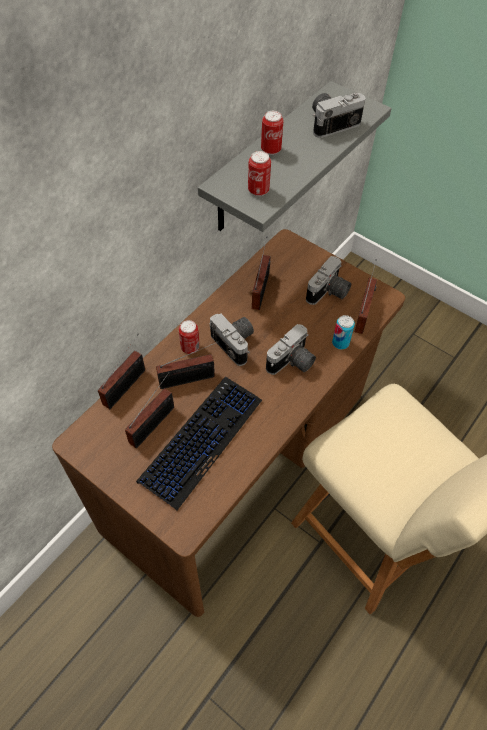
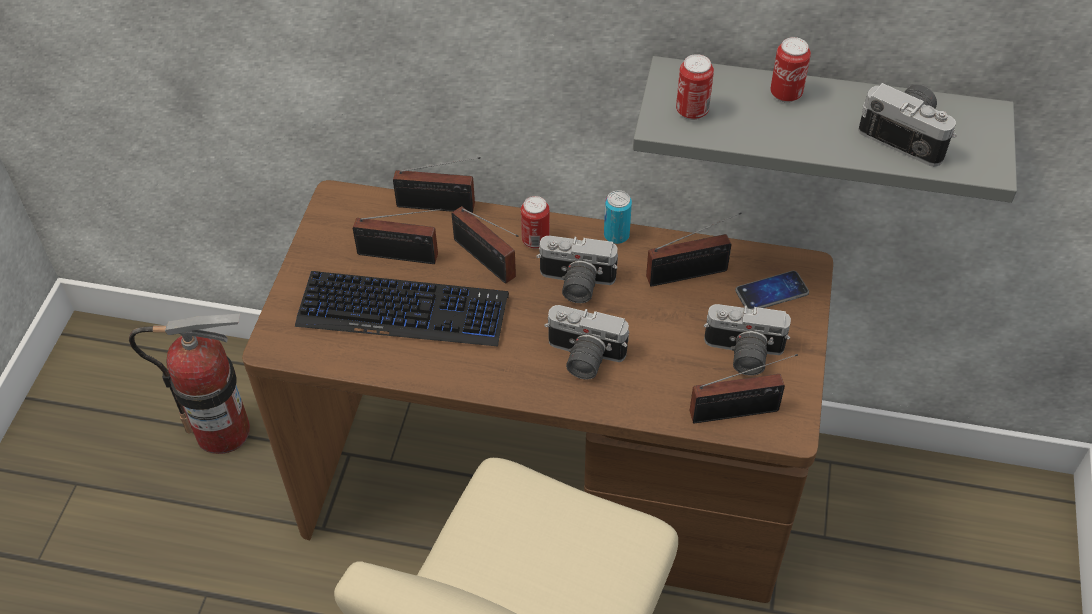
camera: 65 degrees right, 5 degrees down
(88, 639) = (223, 431): none -> fire extinguisher
(236, 343) = (575, 284): camera -> camera turned 75 degrees clockwise
(295, 262) = (771, 292): none -> phone
(340, 343) = (657, 402): can -> can (616, 235)

